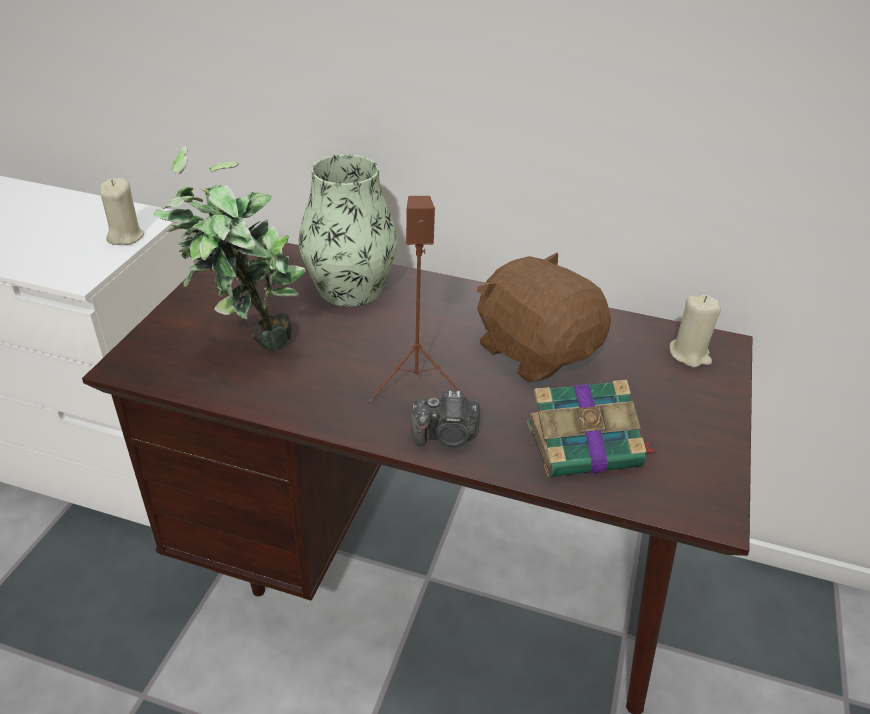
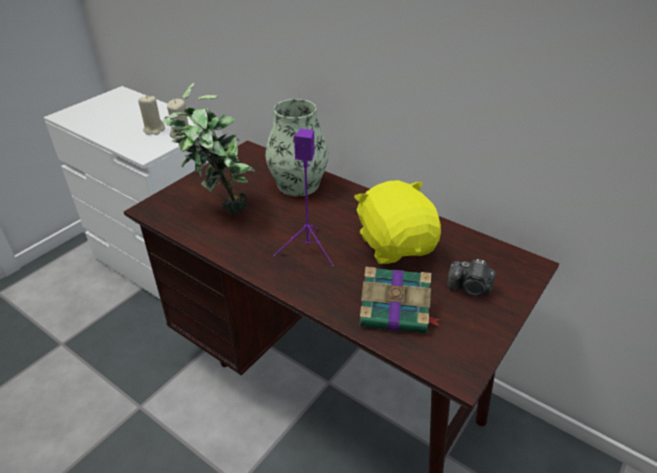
camera: 20 degrees right, 0 degrees up
(417, 382) = (308, 249): brown speaker -> purple speaker
(446, 436) = (309, 286): camera -> camera (470, 288)
(536, 351) = (395, 245): brown plush toy -> yellow plush toy
(689, 354) = (503, 267): beige candle -> beige candle (154, 130)

